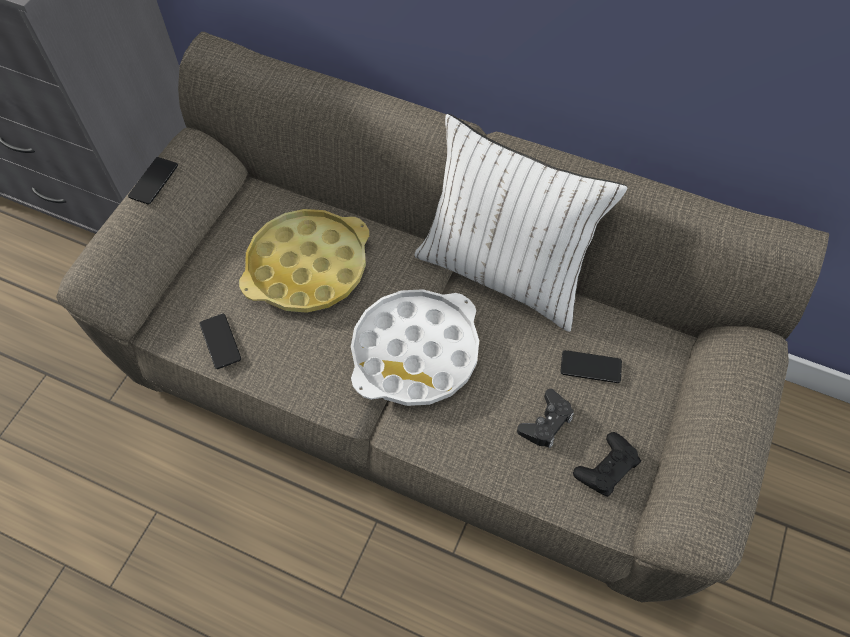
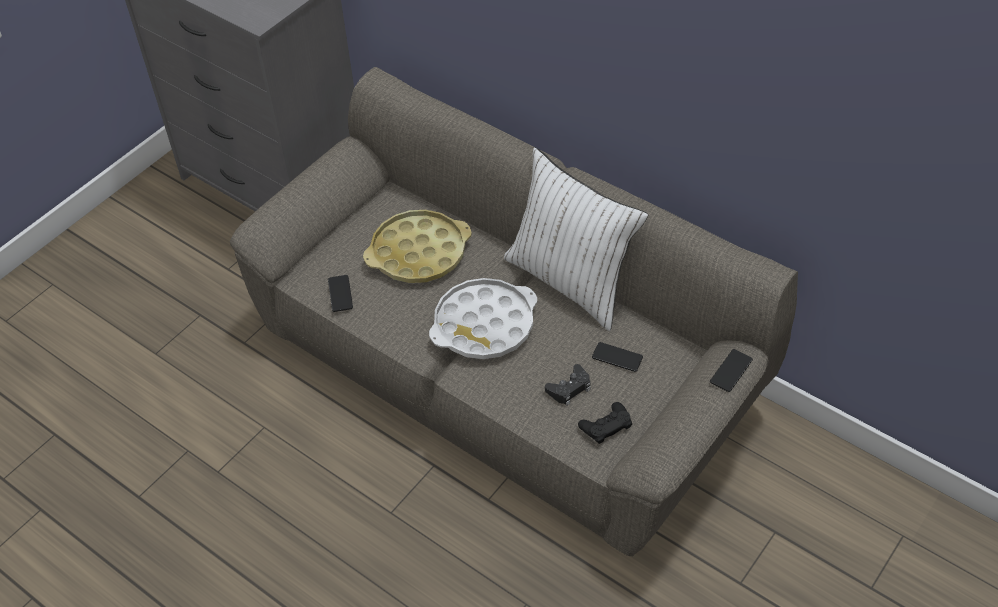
camera: 15 degrees right, 10 degrees down
(153, 181) = (316, 171): phone -> phone (731, 371)

